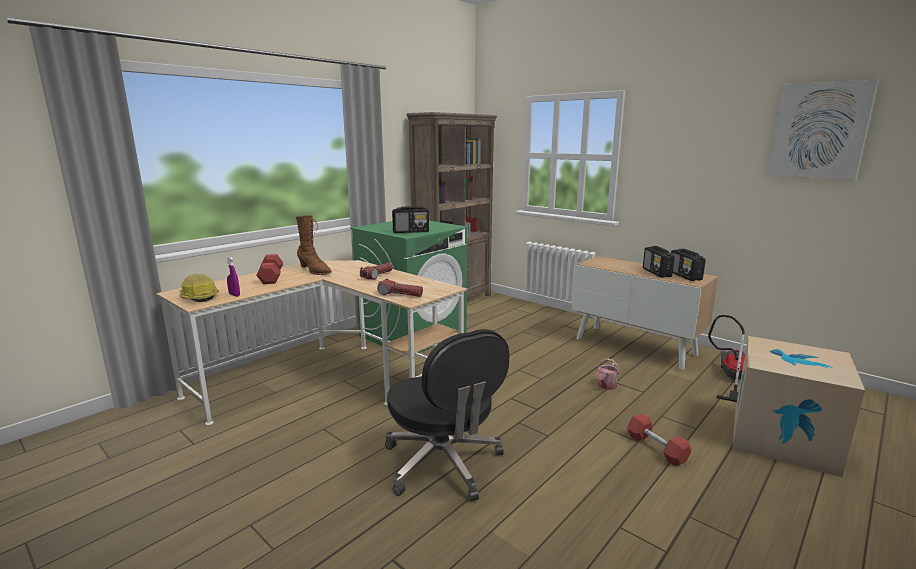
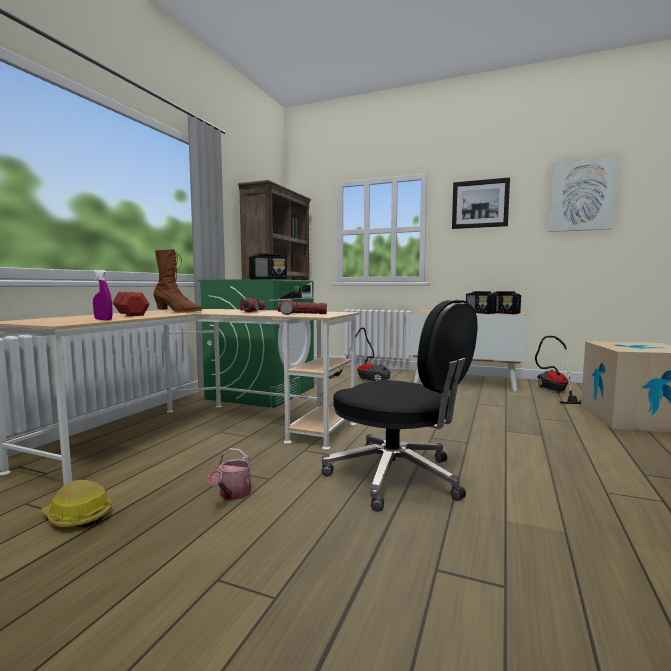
camera: 20 degrees left, 10 degrees down
(198, 297) = (52, 321): hard hat -> hard hat (76, 517)
(528, 326) = (365, 379): none -> vacuum cleaner
(606, 386) = (473, 406): watering can -> watering can (233, 494)
(656, 448) = (561, 437): red dumbbell -> none
(684, 132) = (480, 204): none -> picture

